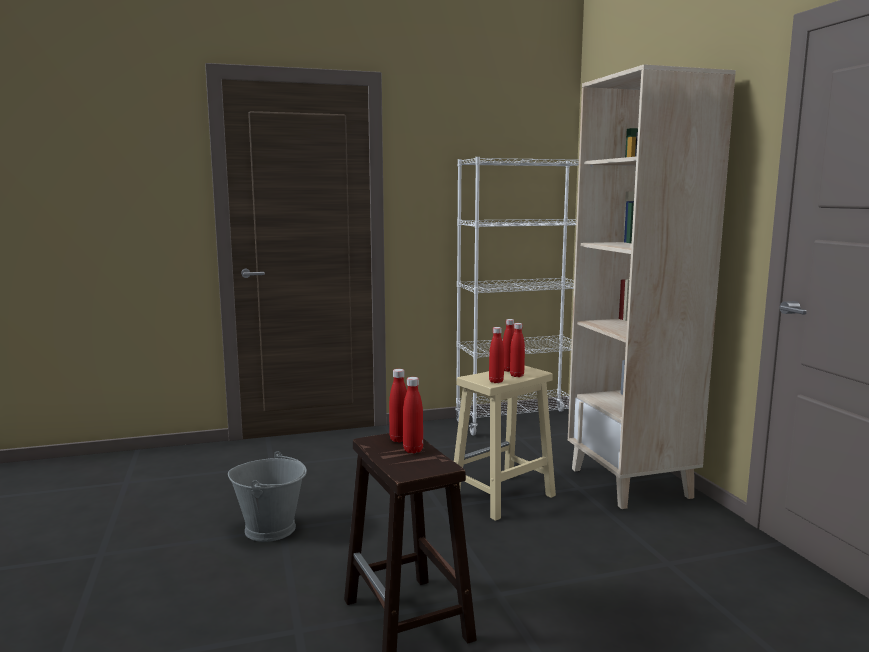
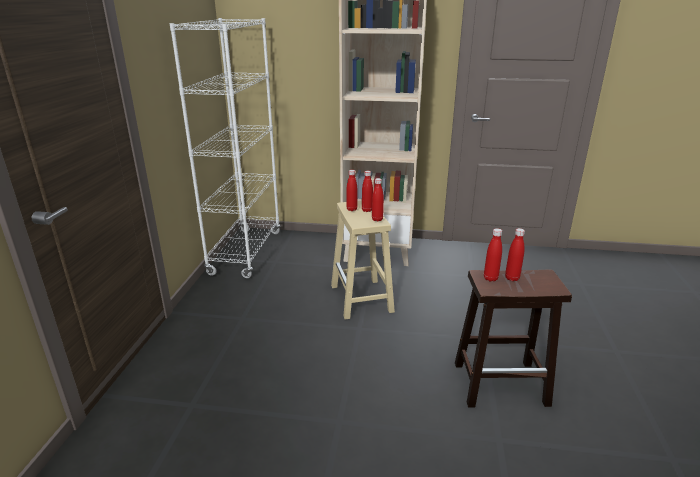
camera: 65 degrees left, 15 degrees up
(271, 528) = (333, 429): grey bucket -> none

